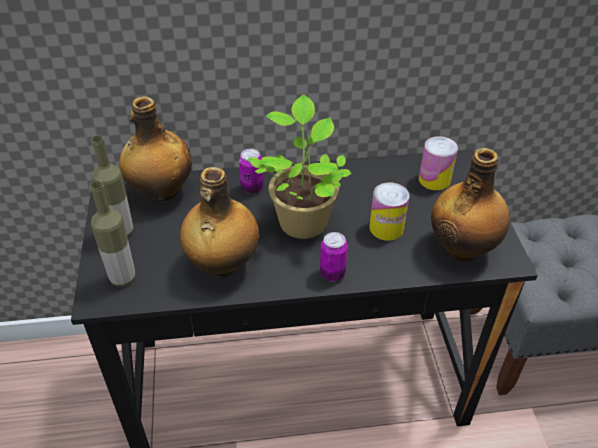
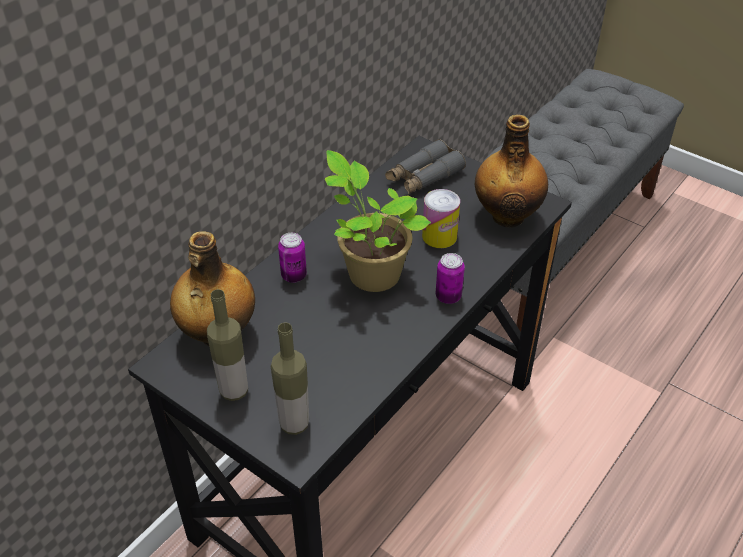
camera: 45 degrees left, 0 degrees up
(222, 265) = (360, 352): bottle -> none
(434, 180) = (424, 176): can -> grey binoculars

